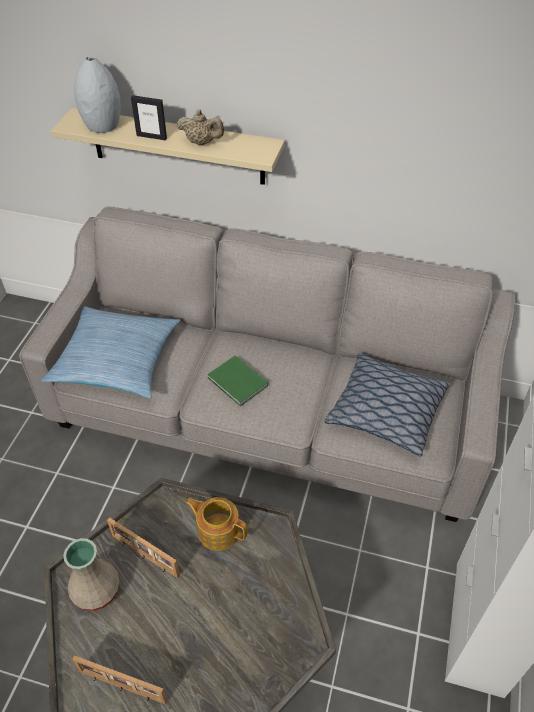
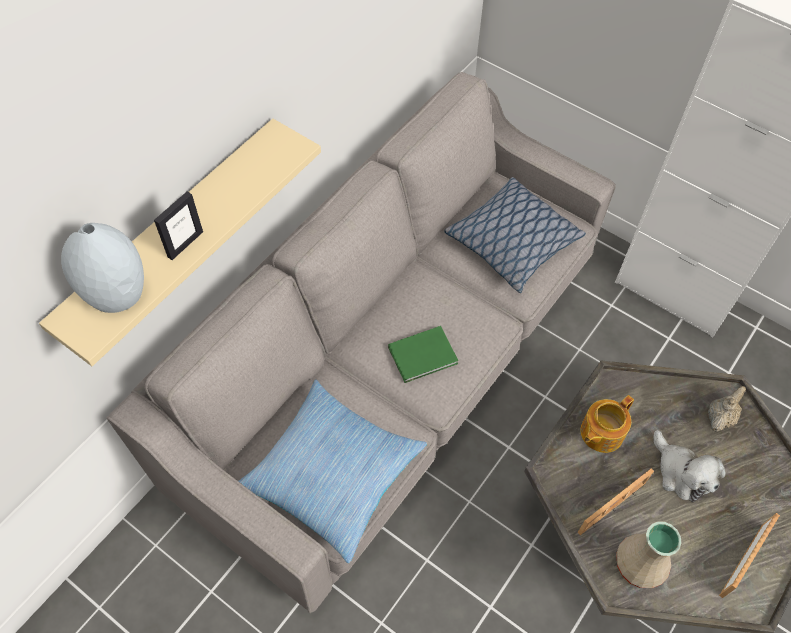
camera: 70 degrees left, 10 degrees up
(200, 609) = (681, 473): none -> plush toy
(201, 142) = (232, 196): beige teapot -> beige teapot (720, 417)

